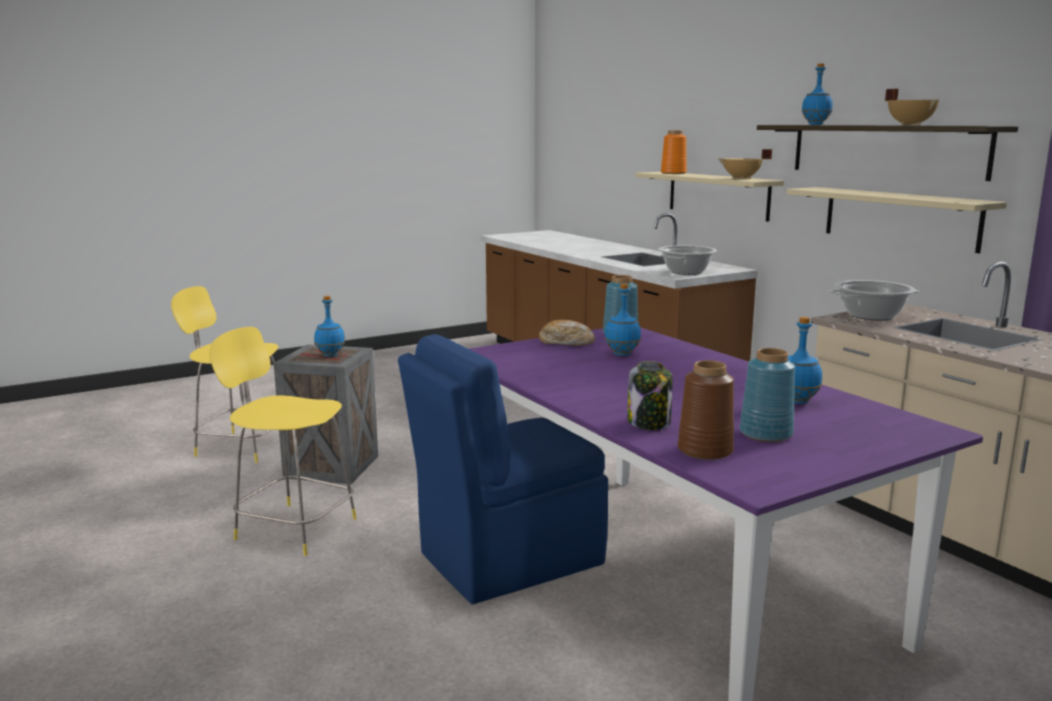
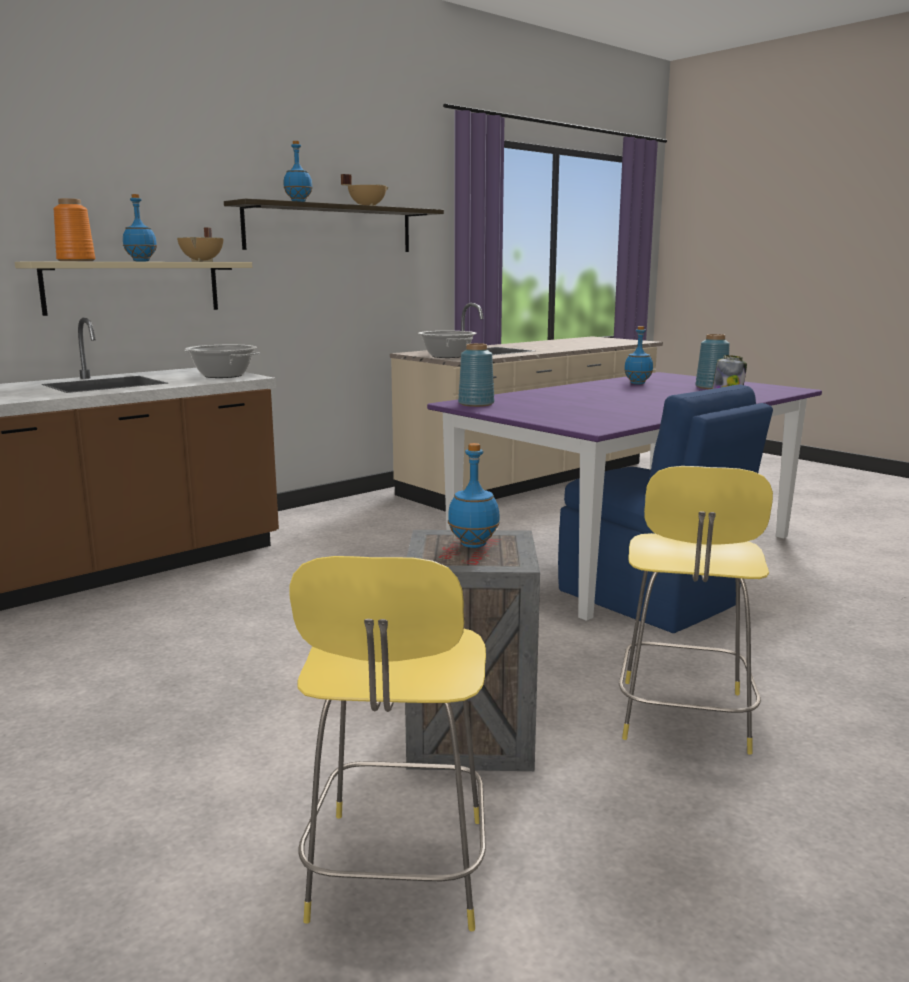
camera: 100 degrees left, 0 degrees up
(566, 342) = (524, 412): bread -> none
(622, 354) = (553, 403): blue bottle -> blue bottle (141, 261)
(704, 450) = (758, 393): brown vase -> none
(900, 218) = (350, 287): beige shelf -> none

